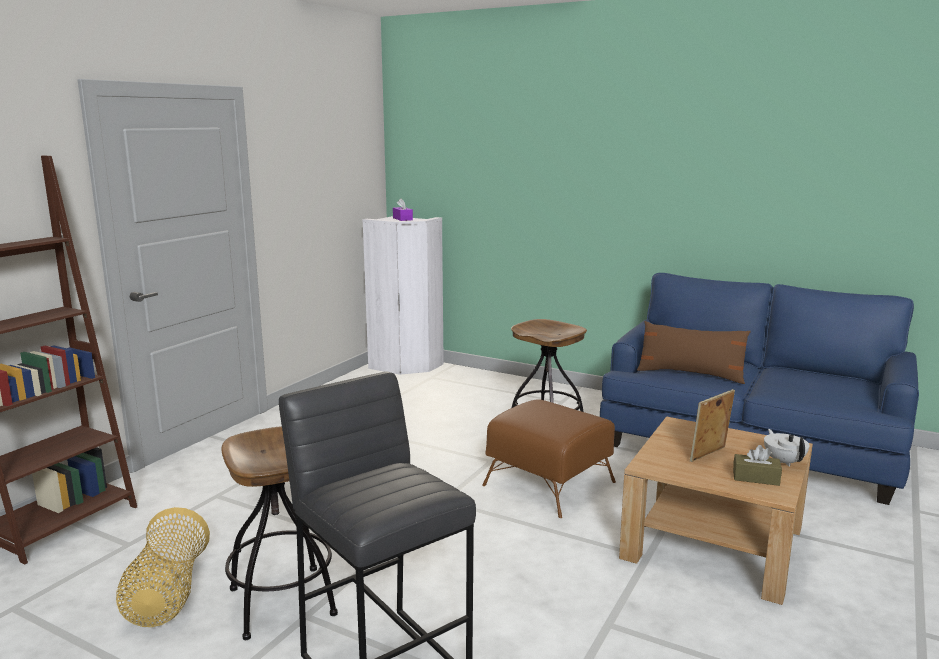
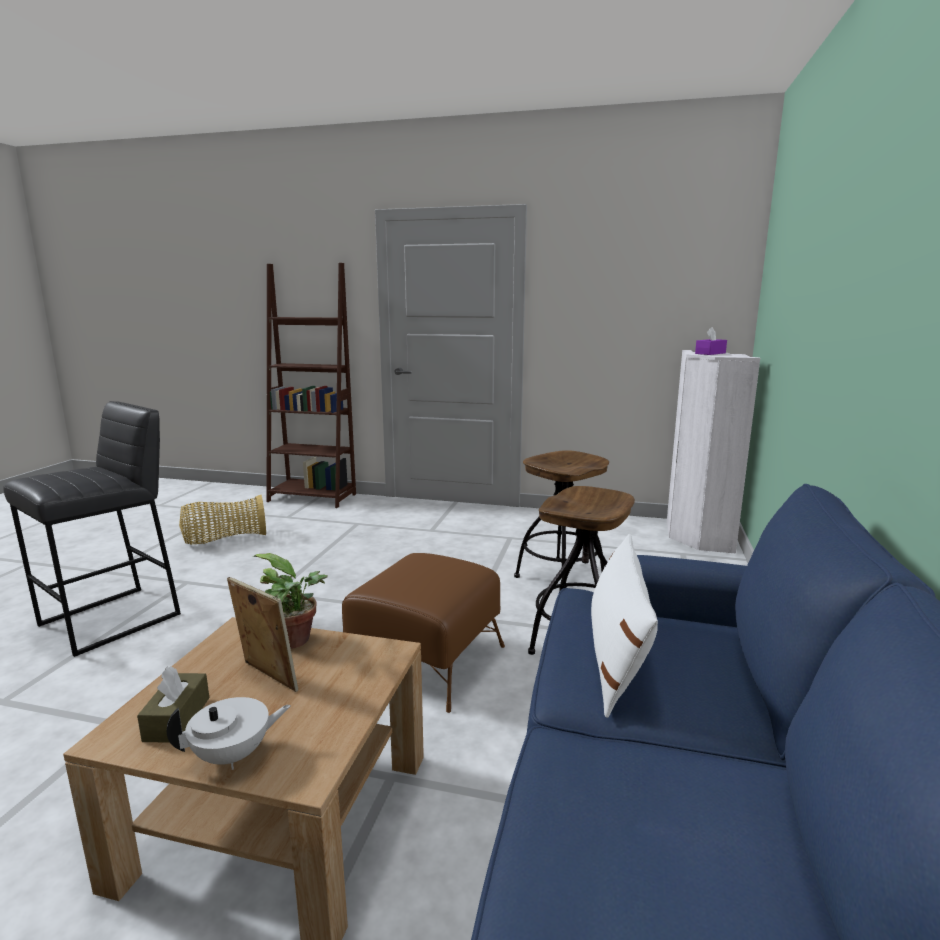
camera: 75 degrees right, 0 degrees up
(282, 600) = (208, 571): brown stool -> brown stool (560, 578)
(663, 447) = (297, 641): none -> potted plant
(690, 374) = (616, 655): brown pillow -> white pillow

